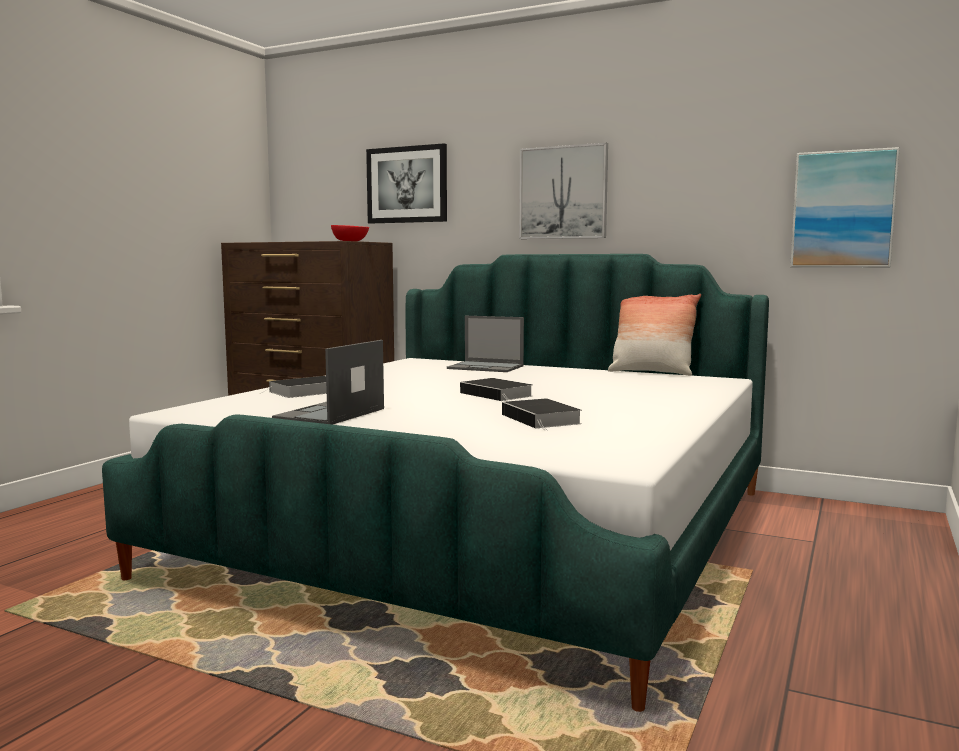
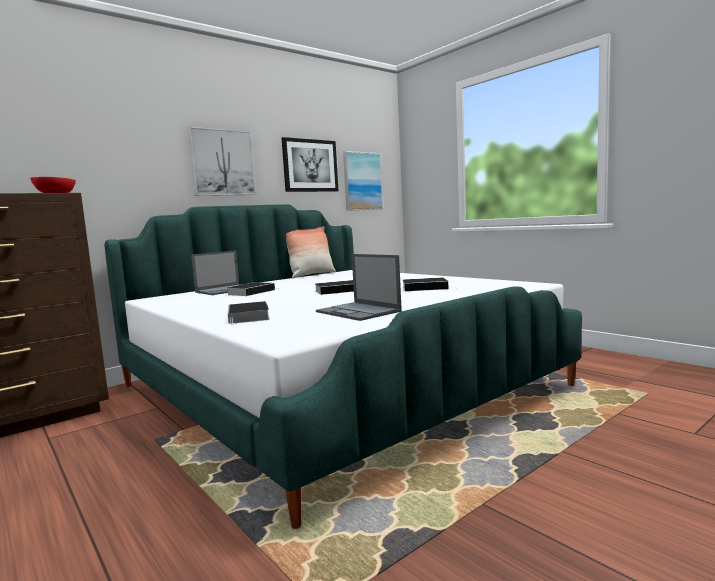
camera: 65 degrees left, 0 degrees up
(407, 185) = (74, 144): picture -> picture (310, 165)
(474, 374) = (251, 292): none -> book

